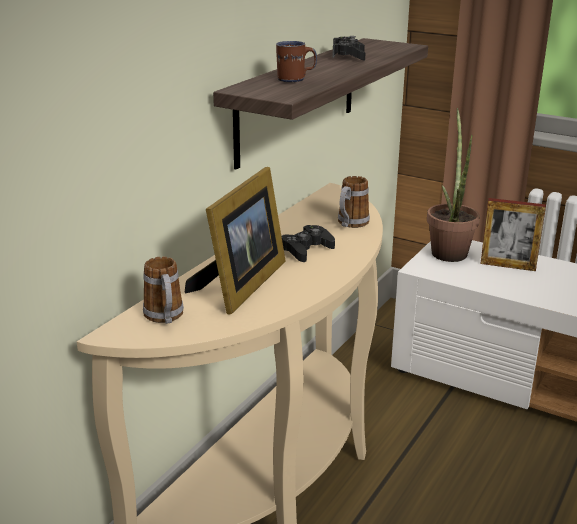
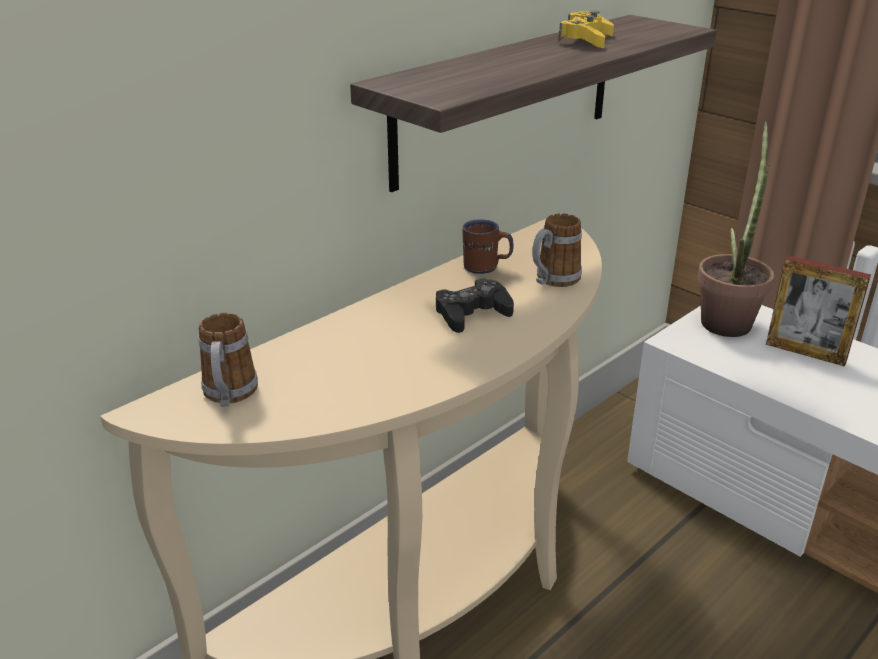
camera: 15 degrees right, 5 degrees up
(241, 285) = (355, 358): picture frame -> none
(296, 79) = (479, 72): brown mug -> brown mug (486, 268)
(348, 56) = (585, 40): black game controller -> yellow game controller

